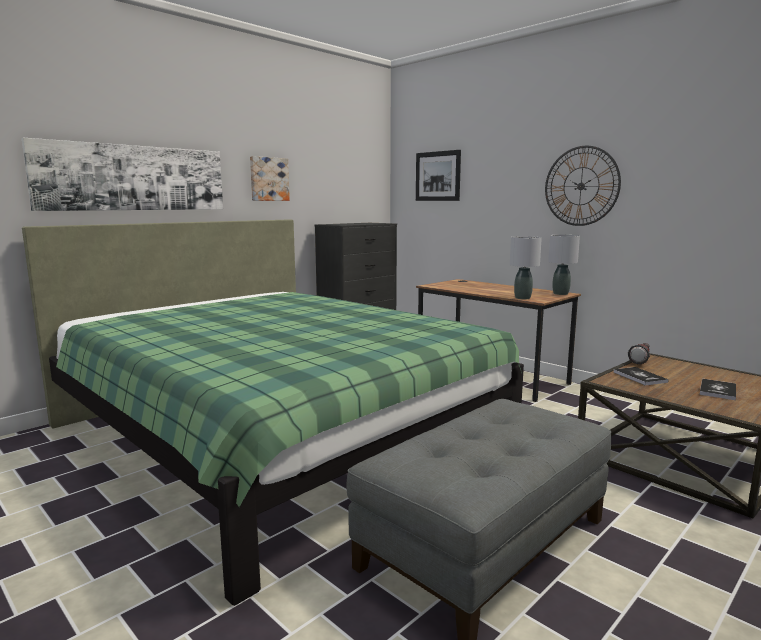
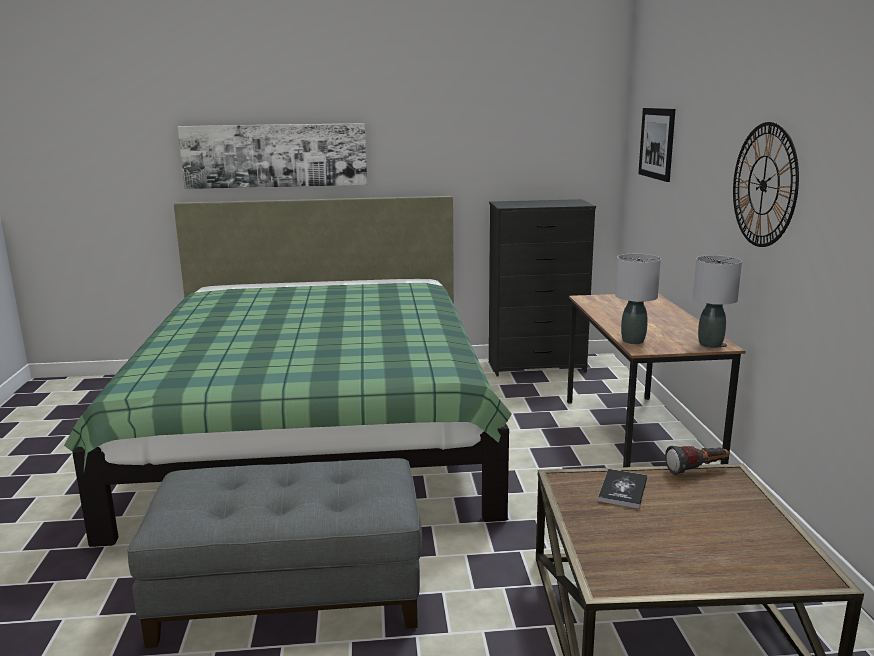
camera: 40 degrees right, 5 degrees up
(268, 179) = (428, 149): picture -> none
(718, 390) = (677, 542): book -> none

